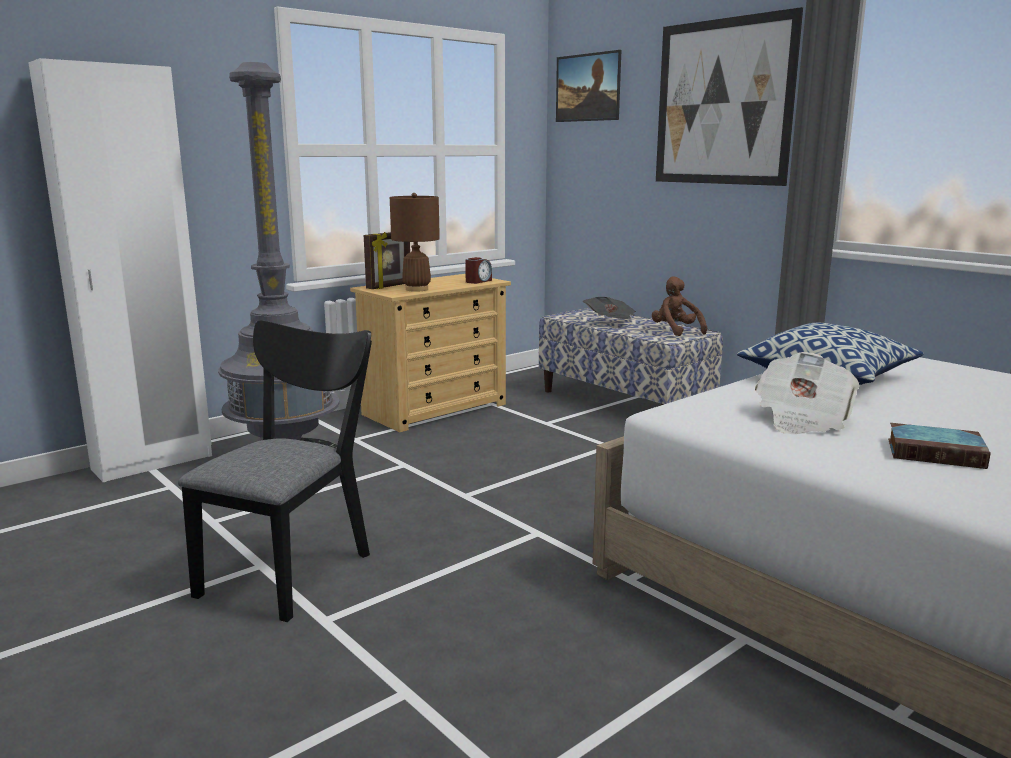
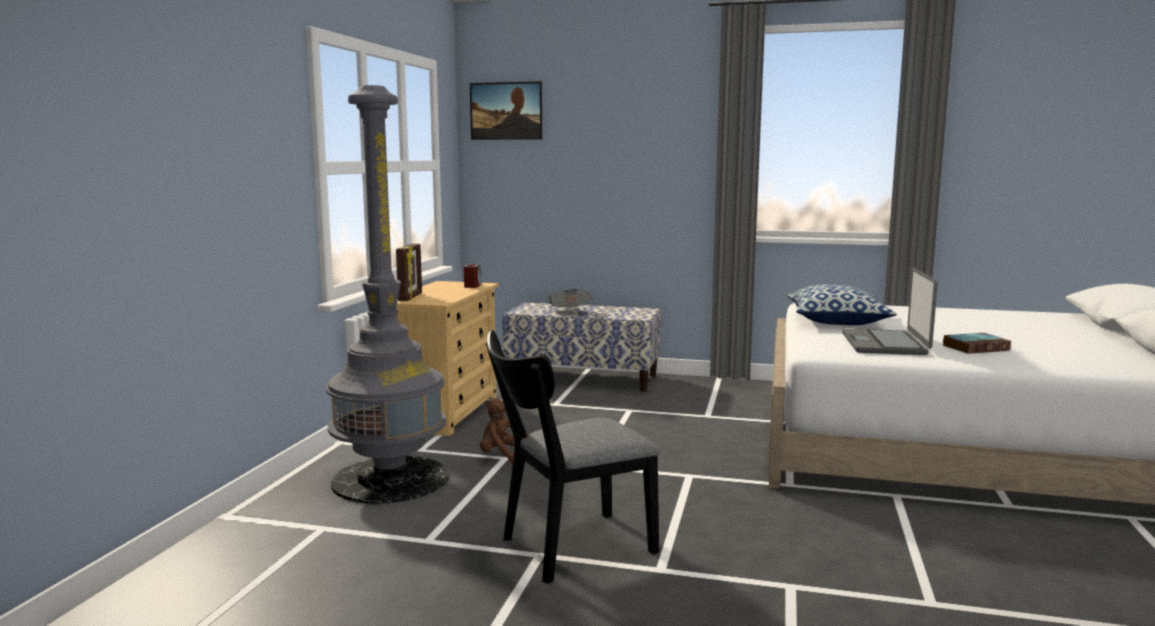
camera: 35 degrees left, 5 degrees down
(153, 463) = (255, 515): white wardrobe -> none
(293, 568) = (568, 548): black chair -> black chair turned 105 degrees counterclockwise
(416, 289) = (444, 297): brown table lamp -> none
(675, 331) = (629, 311): brown plush toy -> brown plush toy (504, 457)
(723, 102) = (645, 128): picture -> none
(802, 420) = (885, 344): newspaper -> laptop

